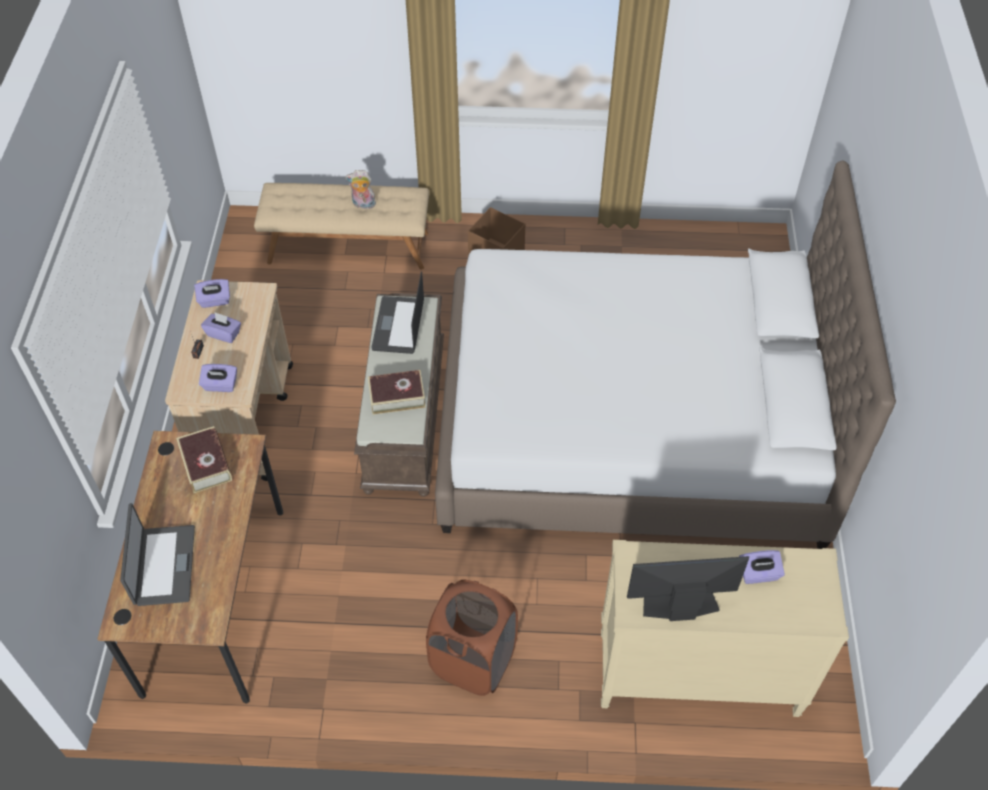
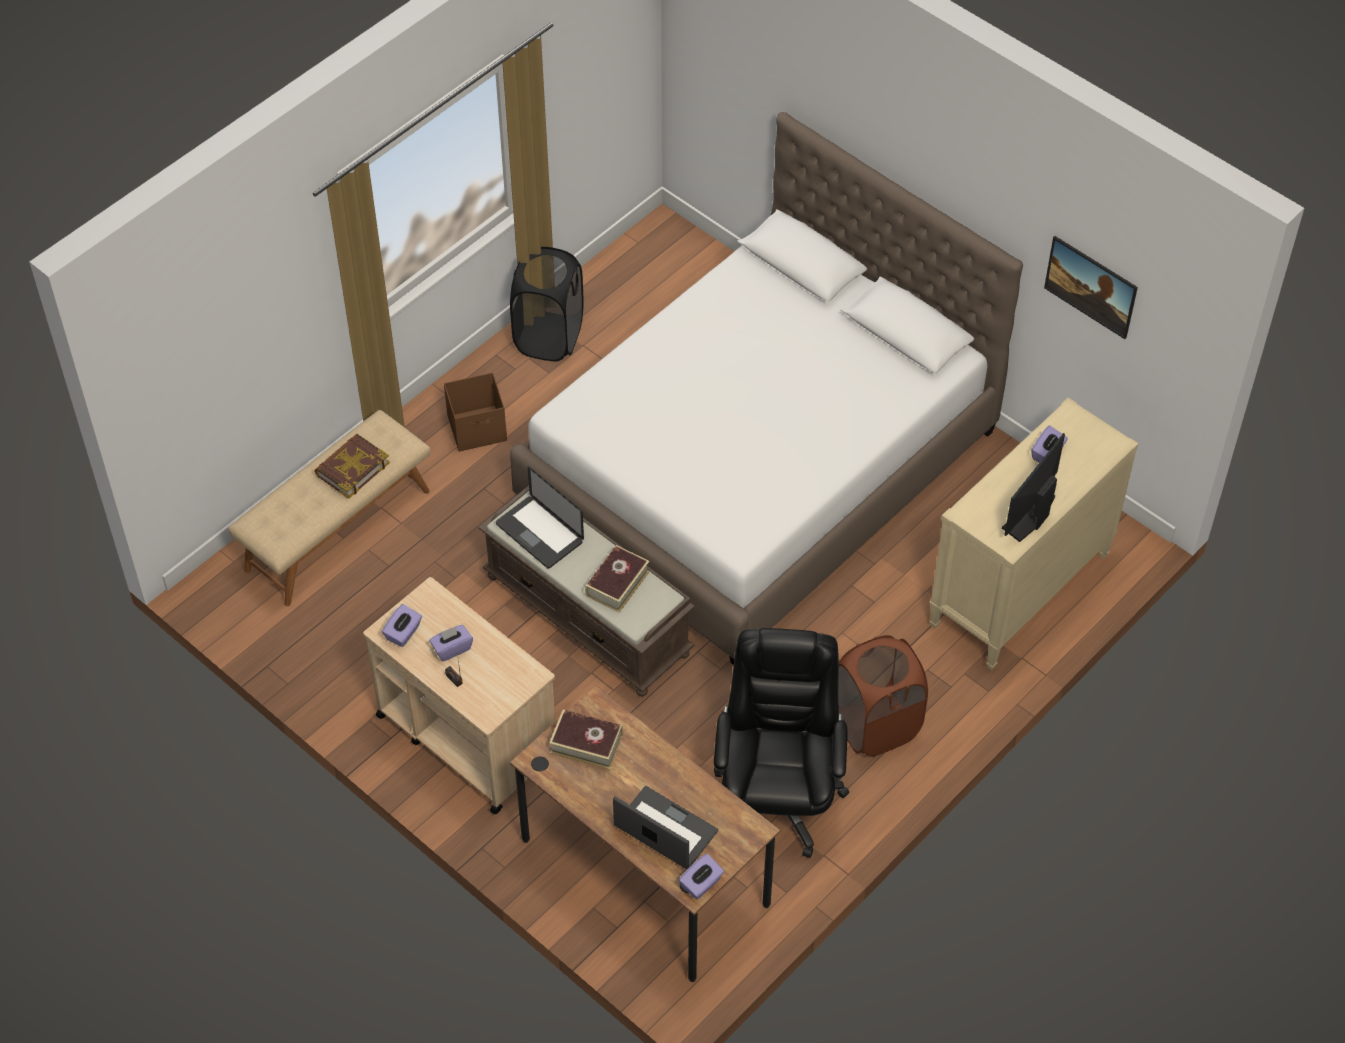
camera: 50 degrees left, 0 degrees up
(220, 385) = (511, 684): purple tissue box -> purple tissue box (701, 884)
(350, 639) = (777, 797): none -> black office chair
(363, 205) = (352, 469): plush toy -> book
(609, 243) = (549, 337): none -> black laundry basket
(916, 476) = (1088, 299): none -> picture

